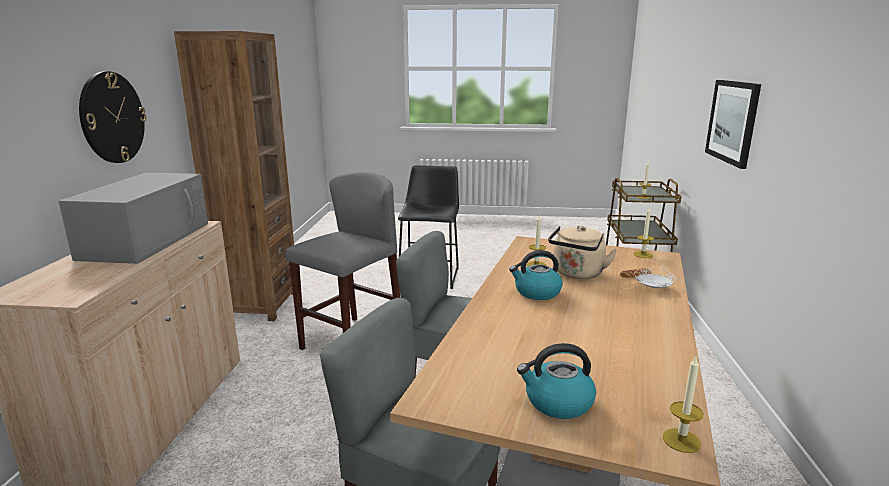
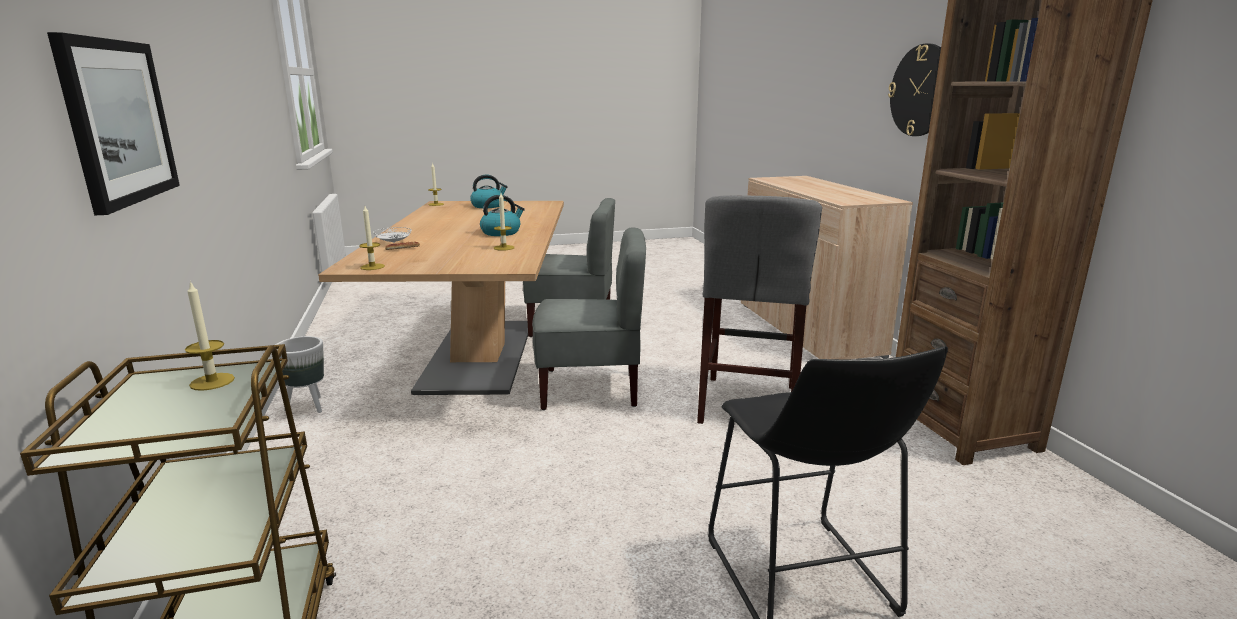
camera: 160 degrees right, 0 degrees up
(147, 240) = (837, 193): grey microwave -> none
(577, 274) = (462, 245): beige kettle -> none
(718, 409) = (308, 406): none -> white planter

